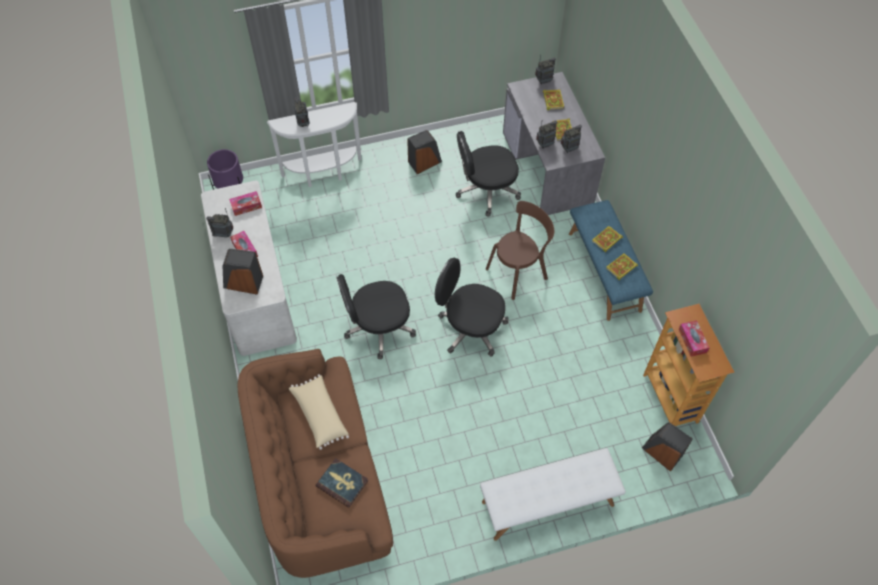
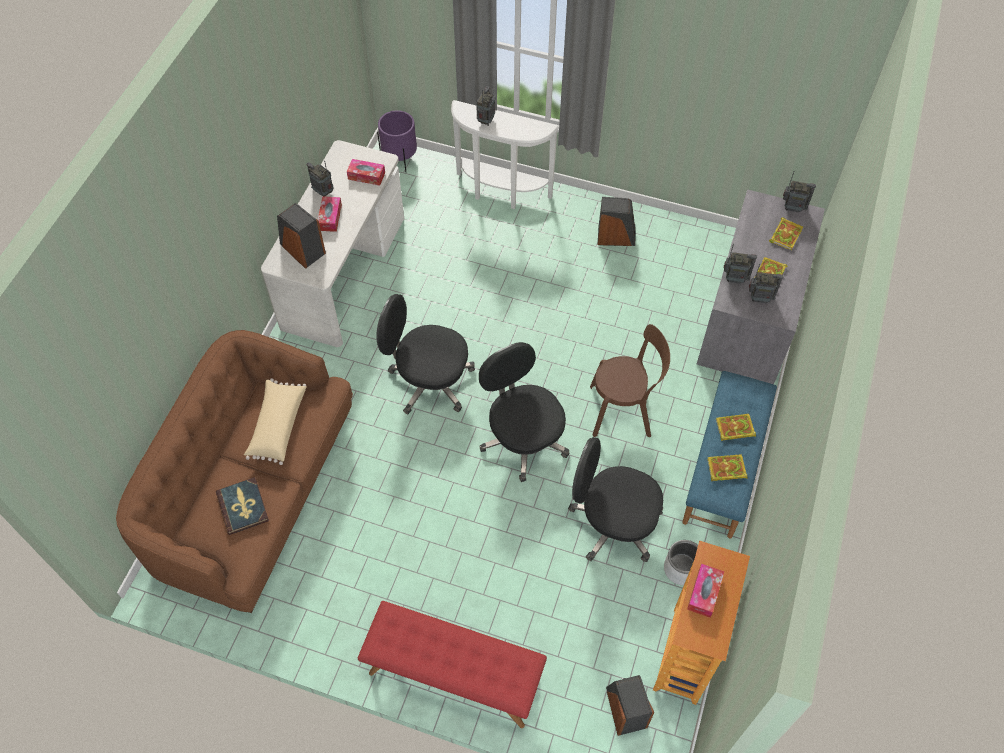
camera: 35 degrees right, 0 degrees up
(486, 190) = (659, 303): black office chair -> black office chair (613, 523)
(548, 504) = (453, 676): white bench -> red bench
(628, 348) = (681, 568): none -> grey planter

